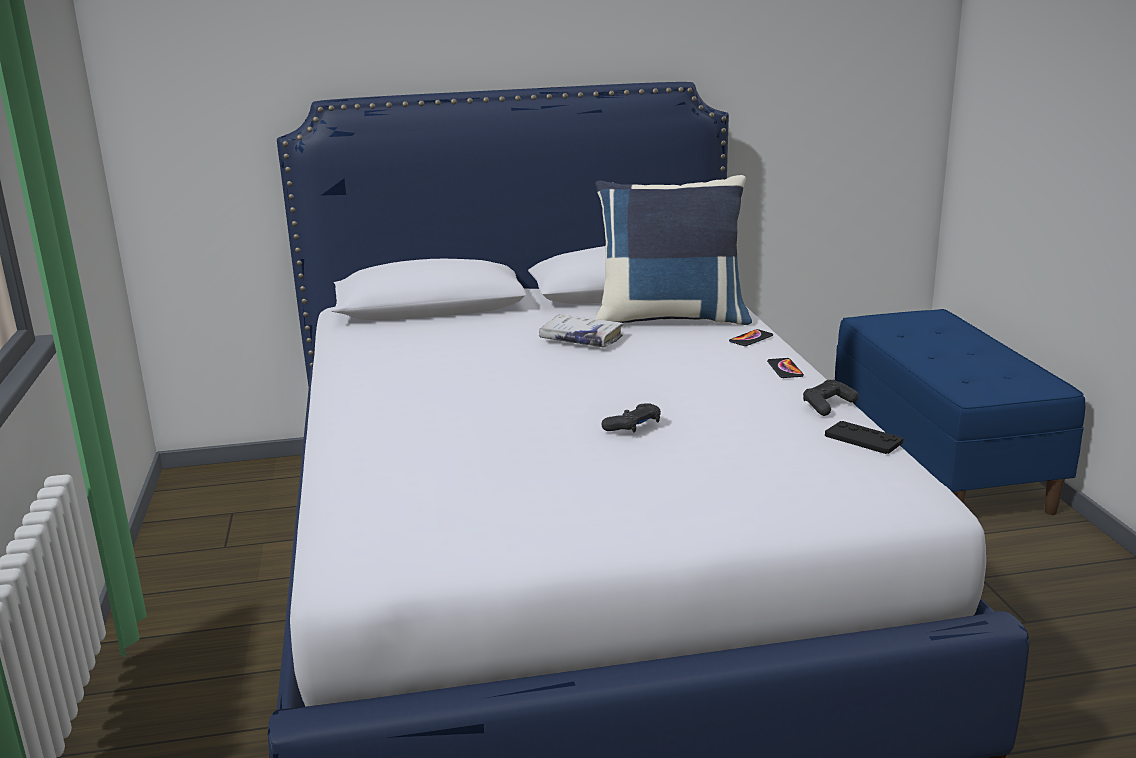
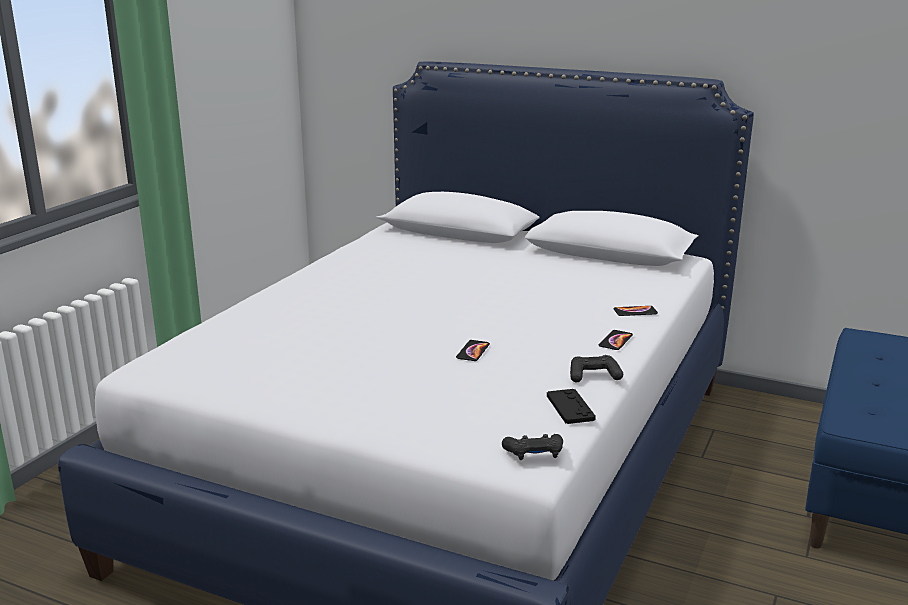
camera: 35 degrees right, 0 degrees up
(581, 339) = (512, 278): white book -> none
(633, 426) = (432, 346): black game controller -> black game controller (534, 454)
(671, 318) = (606, 280): blue pillow -> none
(682, 419) = (473, 351): none -> phone

